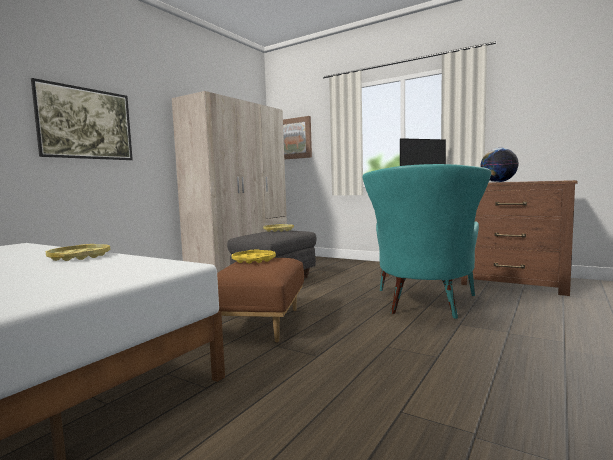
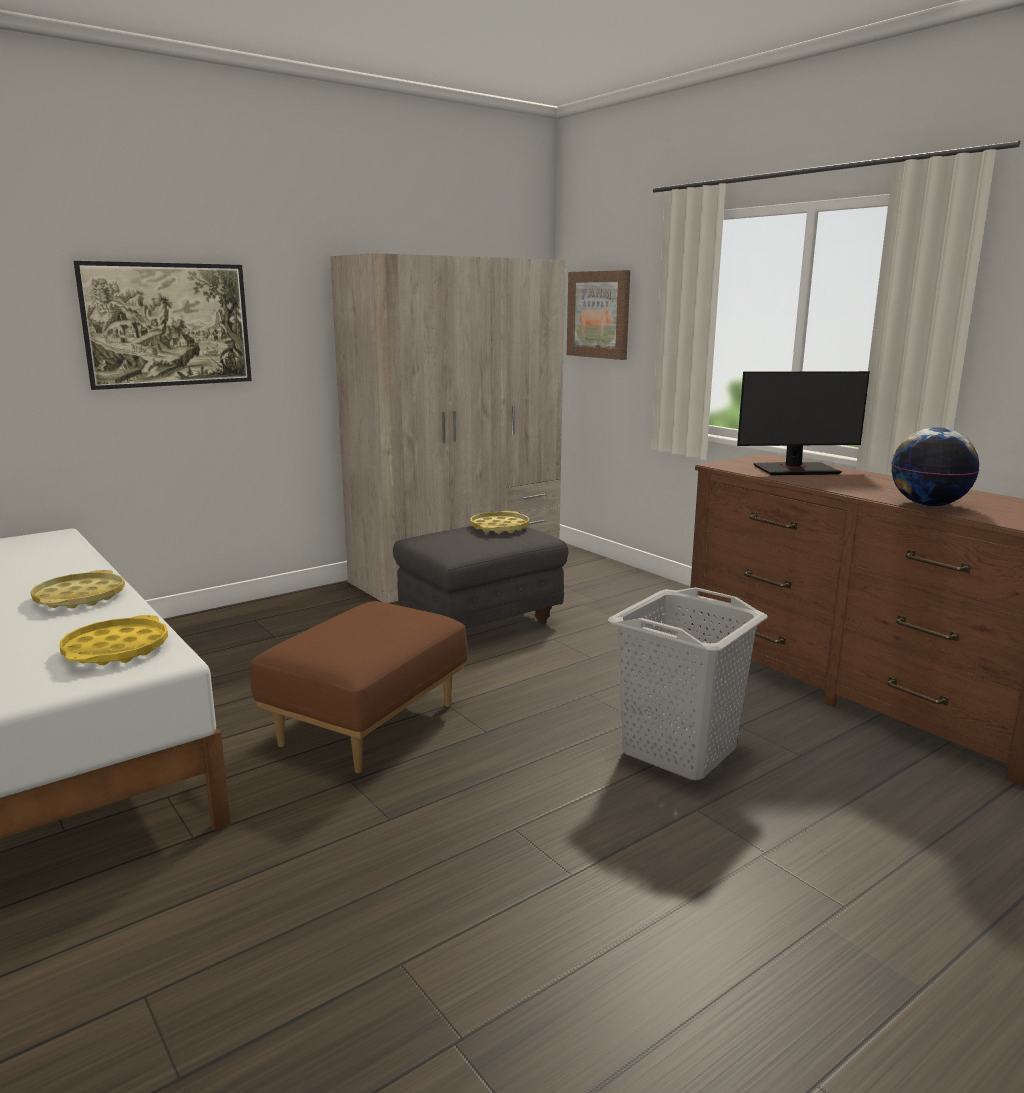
camera: 20 degrees right, 10 degrees up
(254, 260) = (371, 615): yellow tray -> yellow tray (116, 650)
(424, 307) = (678, 751): turquoise armchair -> grey laundry basket

